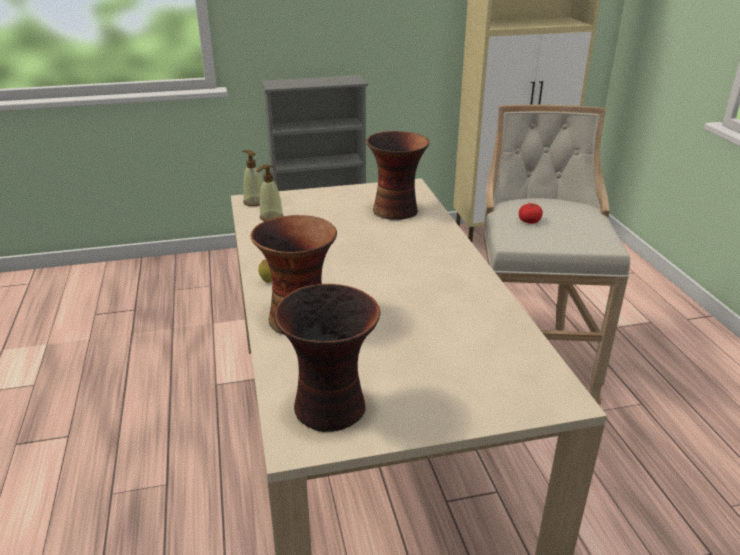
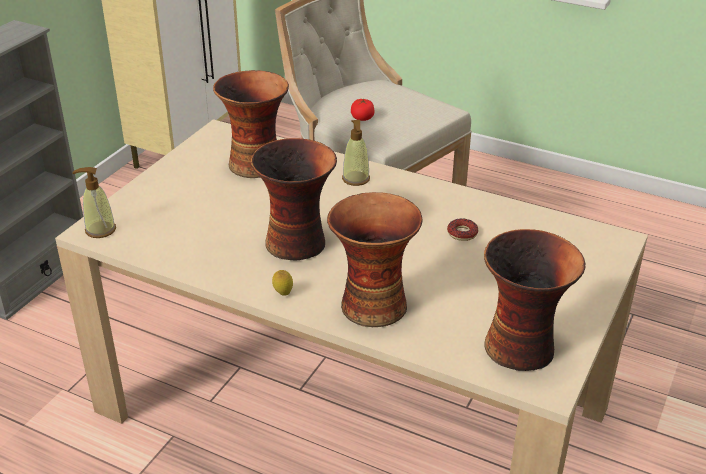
camera: 50 degrees left, 5 degrees up
(271, 217) = (154, 235): soap dispenser -> soap dispenser (356, 179)
(331, 261) = (298, 242): none -> vase
(444, 317) = (462, 233): none -> donut

